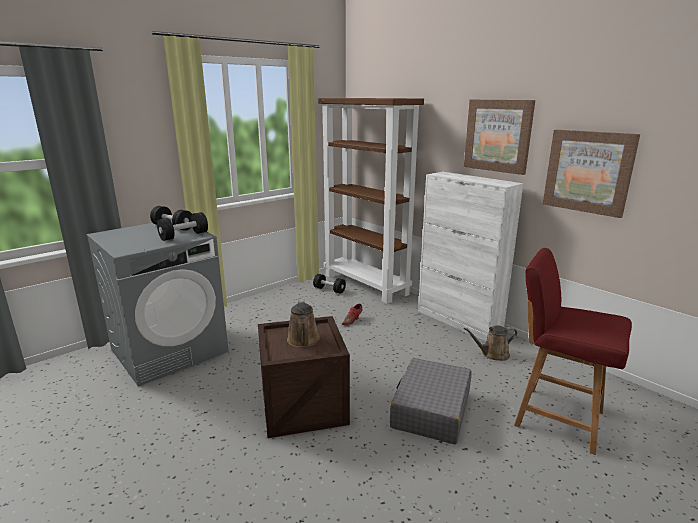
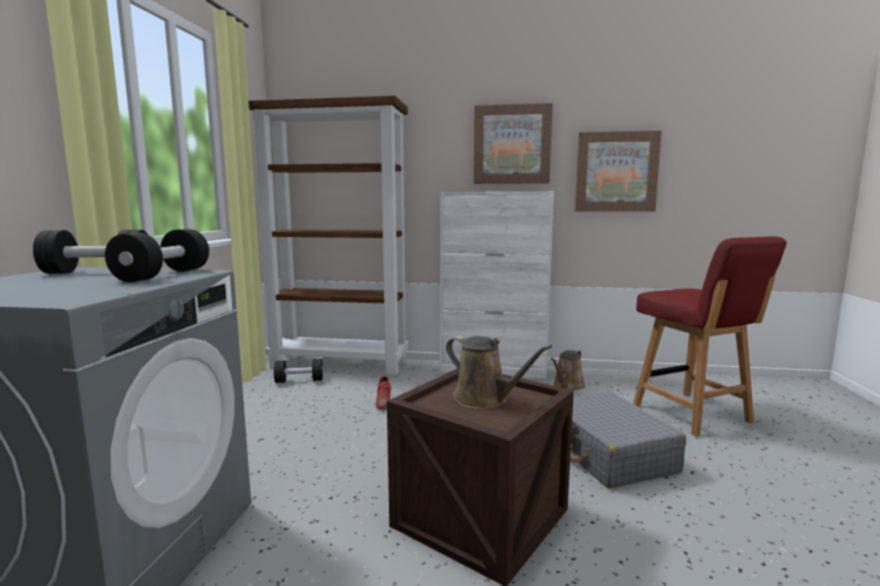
camera: 40 degrees left, 10 degrees down
(556, 417) = (693, 414): red chair -> red chair turned 105 degrees counterclockwise

